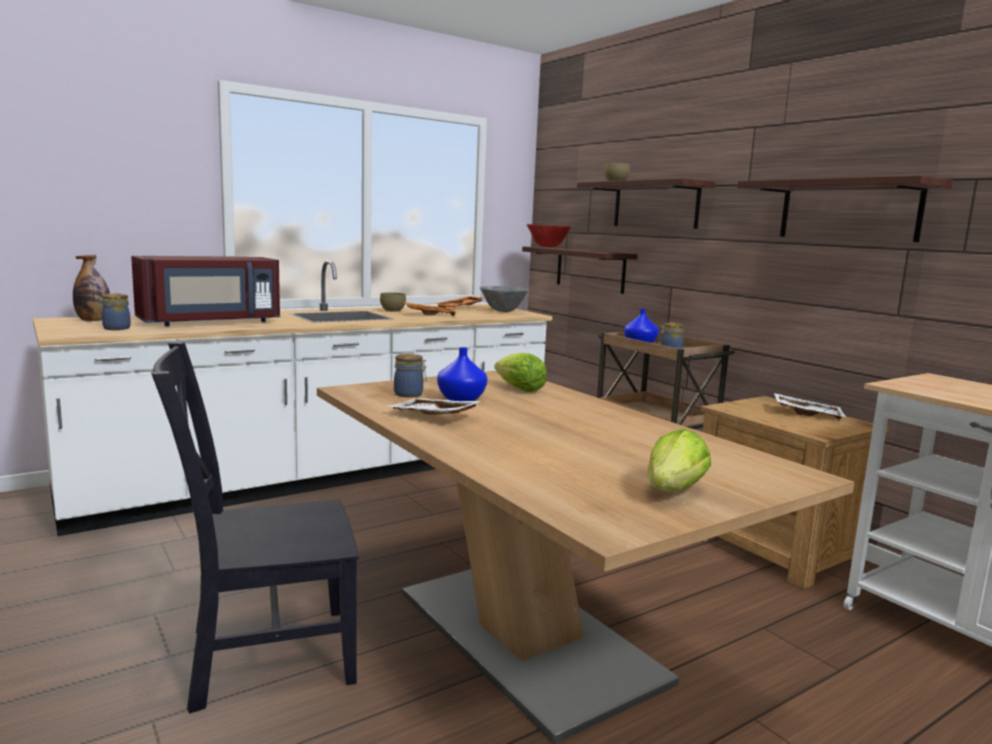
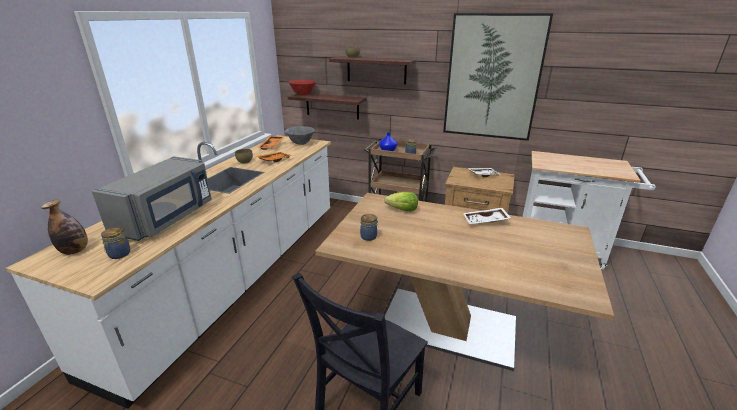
camera: 35 degrees left, 15 degrees up
(211, 322) = (167, 218): red microwave -> grey microwave
(432, 417) = (412, 252): white tray -> white tray (485, 221)
(461, 399) = (396, 230): blue vase -> none
(674, 491) = (566, 262): lettuce -> none
(848, 211) = (492, 78): shelf -> picture

